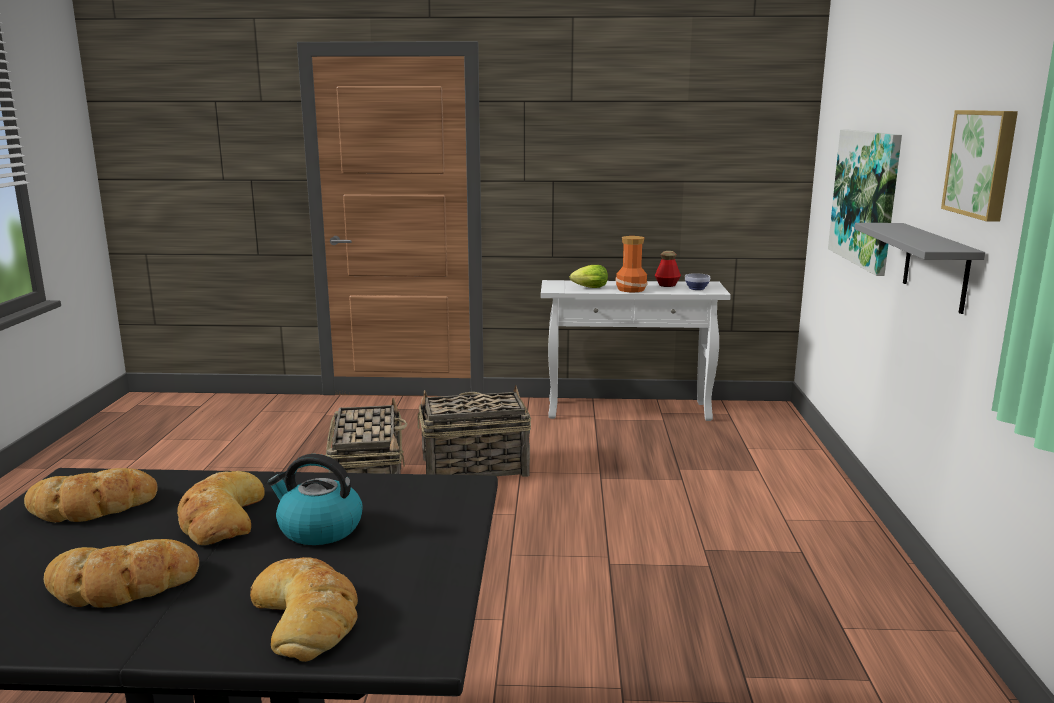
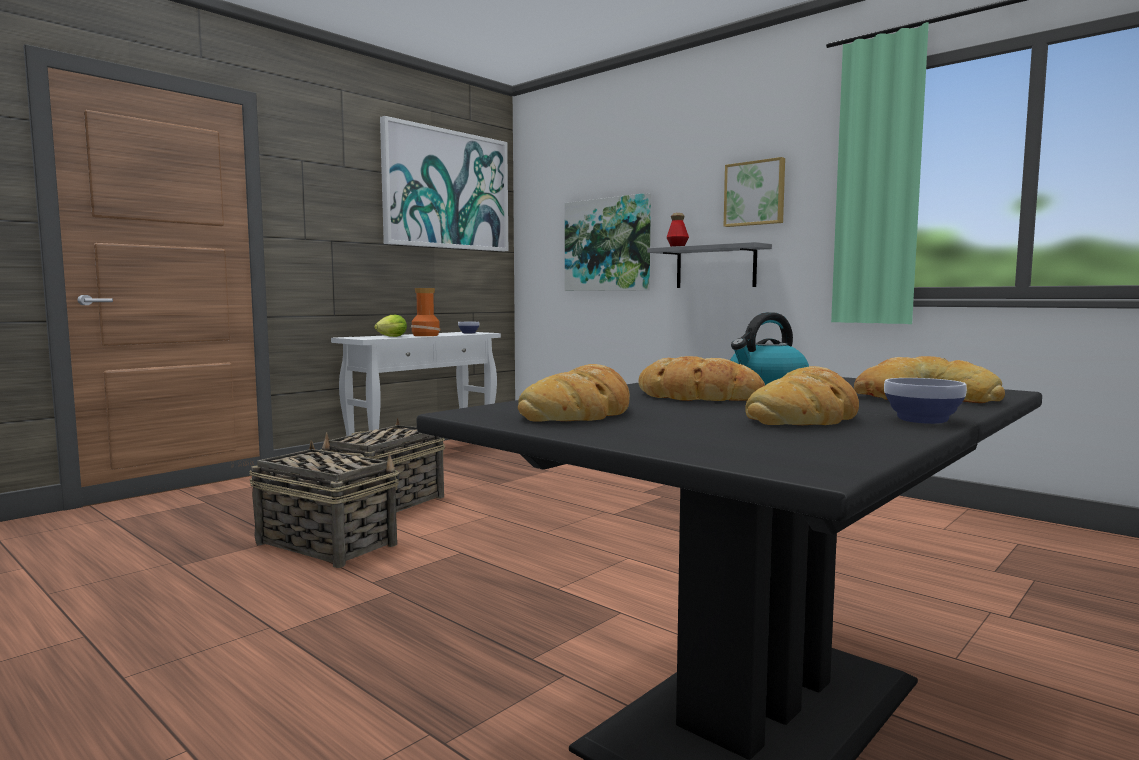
camera: 50 degrees left, 10 degrees down
(129, 640) = (924, 420): none -> bowl
(667, 285) = (441, 333): bottle -> bottle (677, 247)
(706, 111) = (447, 190): none -> picture

